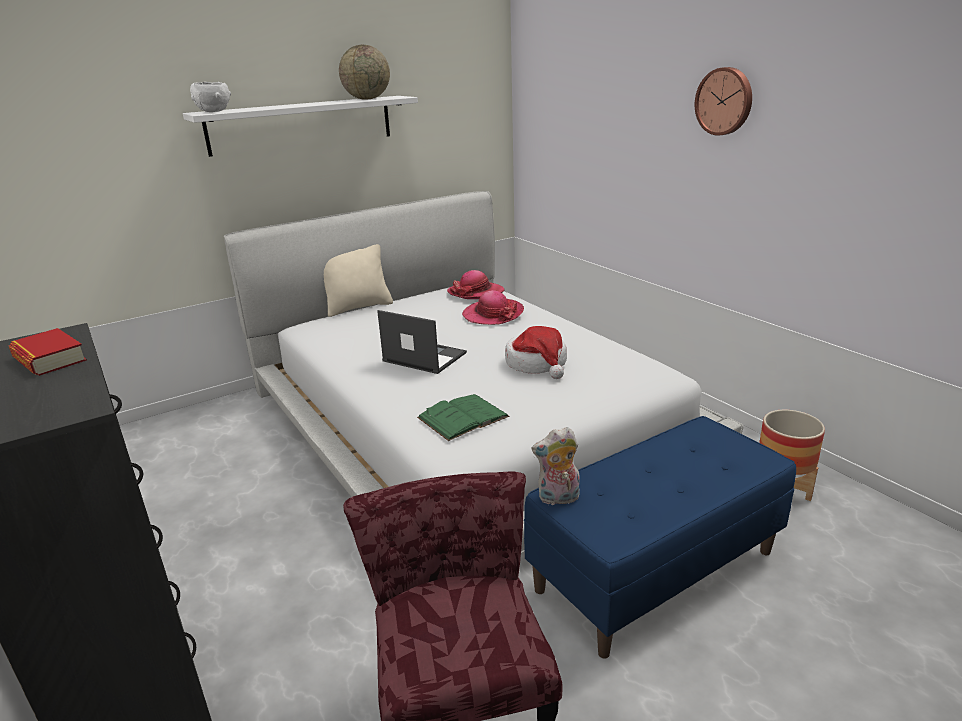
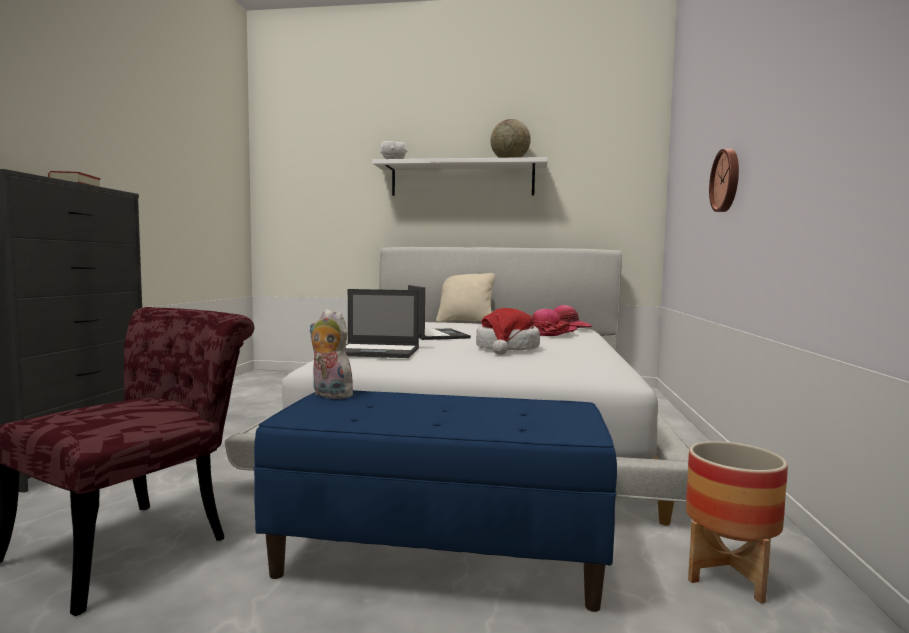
camera: 40 degrees right, 20 degrees down
(463, 417) = (378, 352): green book -> laptop
(725, 101) = (772, 86): wall clock -> wall clock (727, 180)

